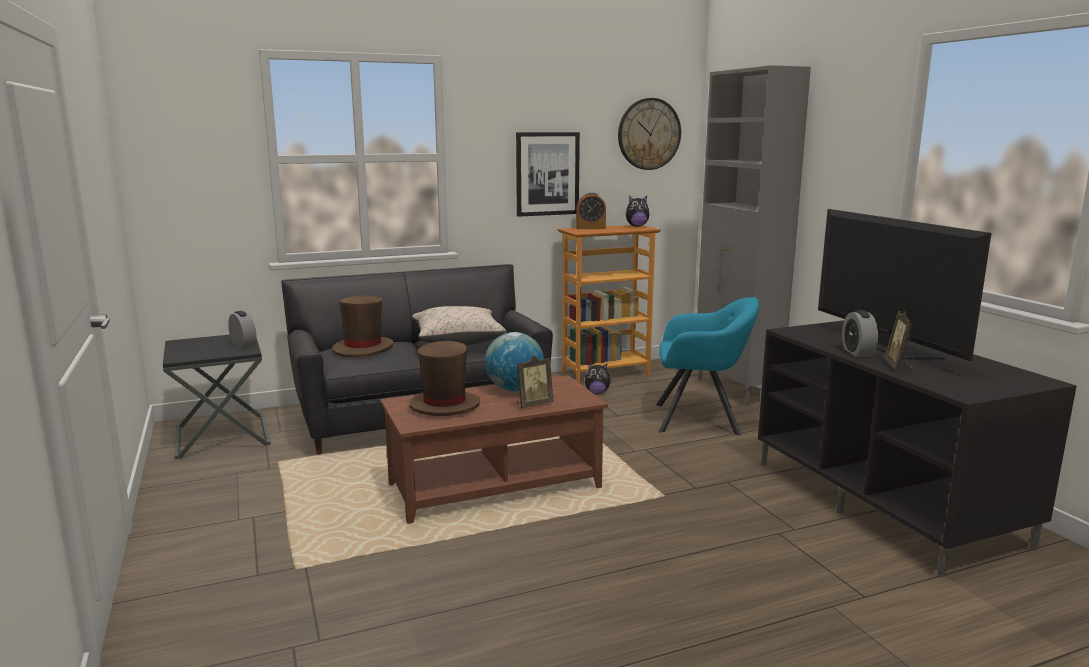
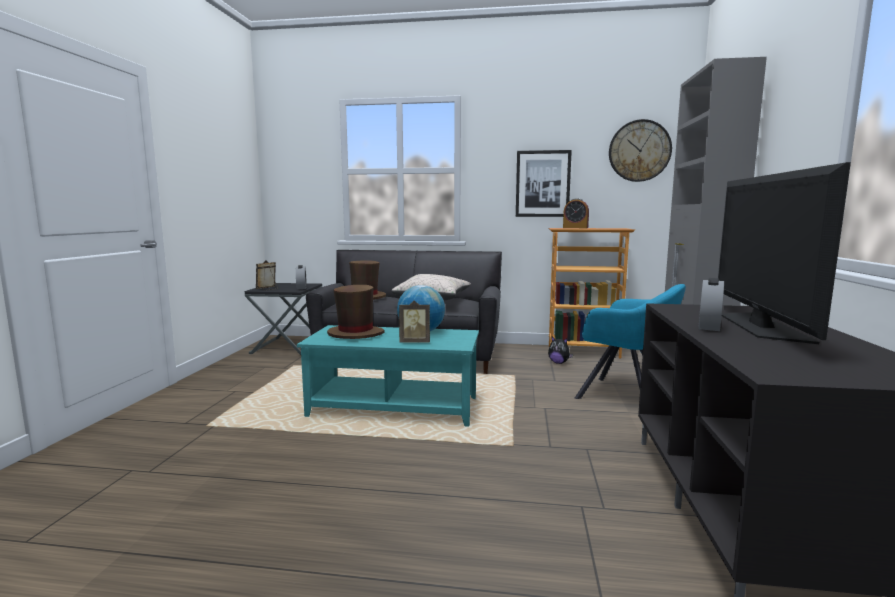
camera: 30 degrees right, 5 degrees down
(494, 485) = (394, 407): brown coffee table -> turquoise coffee table
(636, 226) = (619, 228): plush toy -> none
(899, 366) = (738, 342): picture frame -> picture frame (268, 289)

